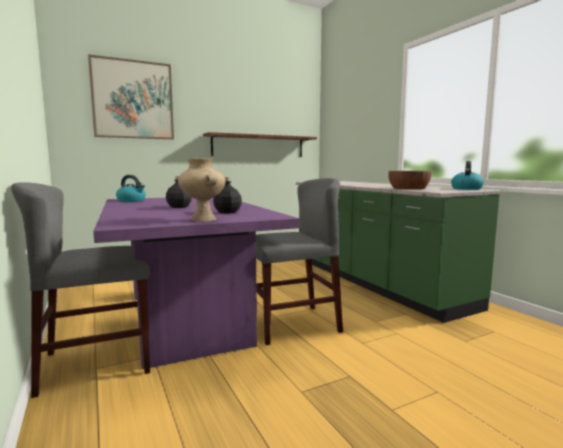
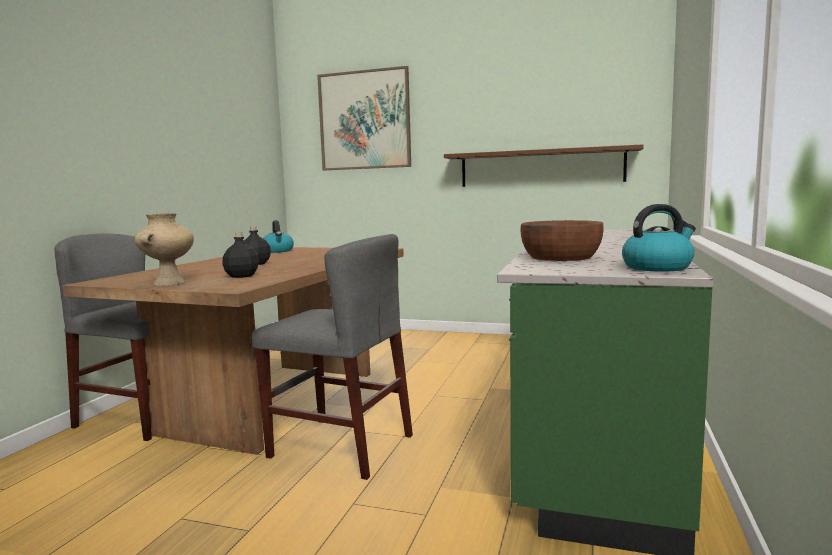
camera: 45 degrees right, 0 degrees up
(185, 318) = (274, 400): purple dining table -> brown dining table

